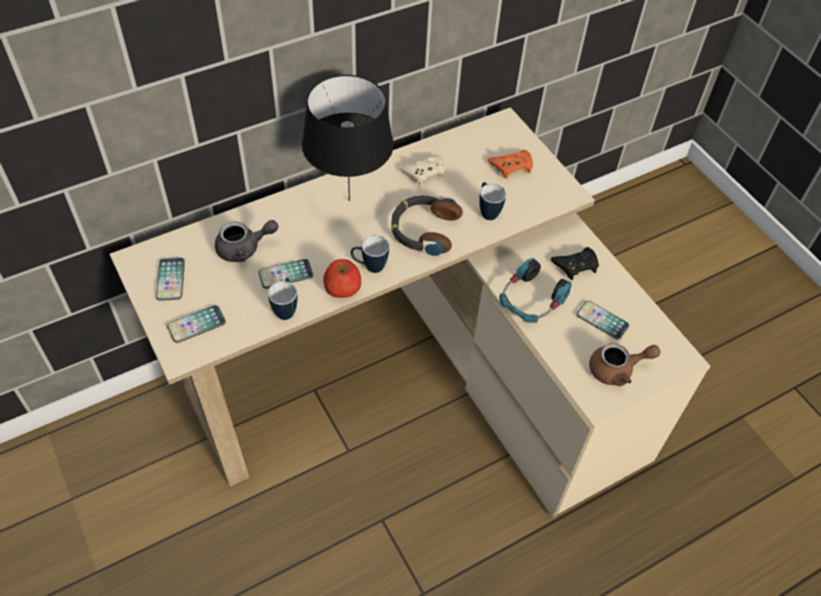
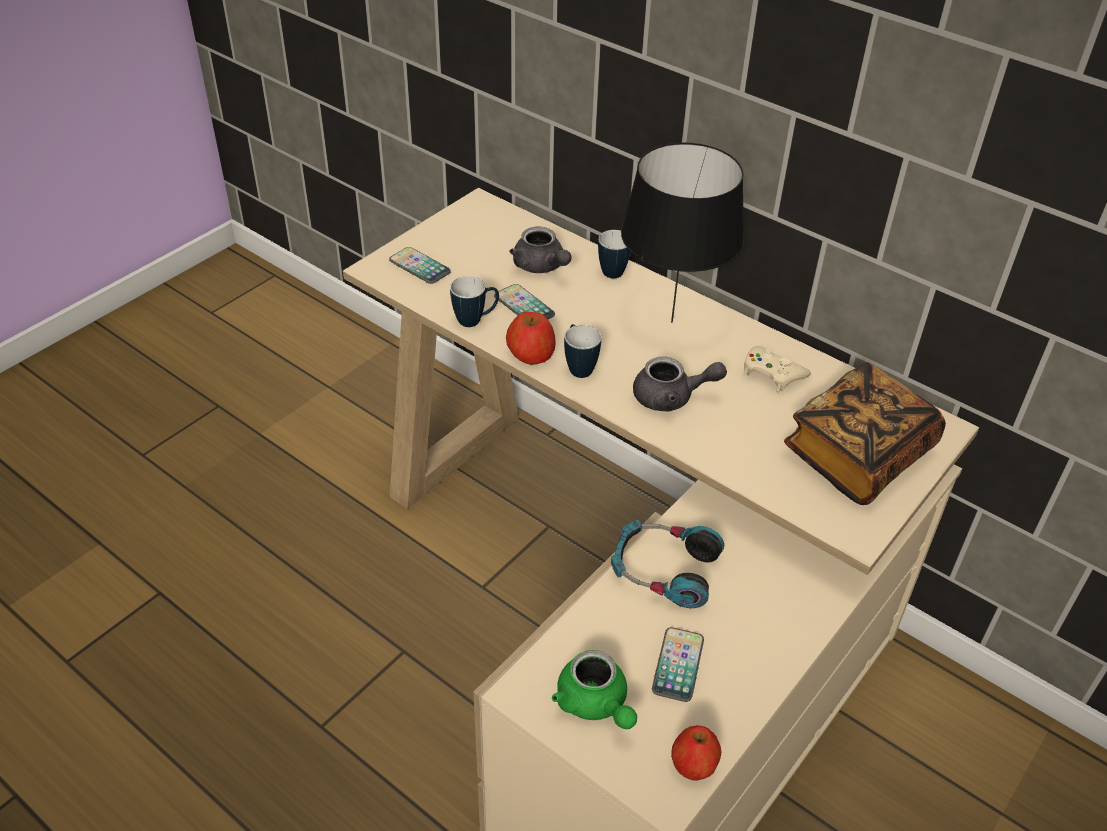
camera: 70 degrees right, 10 degrees down
(170, 279) = (468, 233): phone -> none
(424, 230) = (671, 398): headphones -> grey teapot
(487, 211) = (750, 450): mug -> mug (617, 271)
(511, 166) = (857, 455): orange game controller -> book
(576, 265) = (763, 609): black game controller -> none
(617, 370) = (595, 704): brown teapot -> green teapot
(669, 340) = (693, 767): none -> apple

